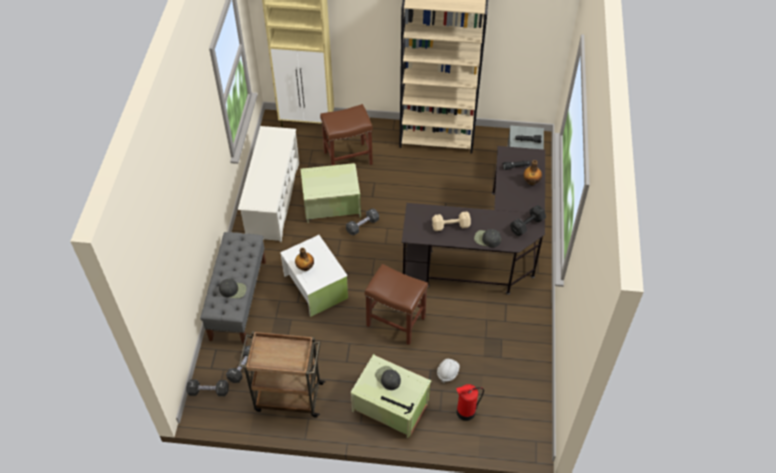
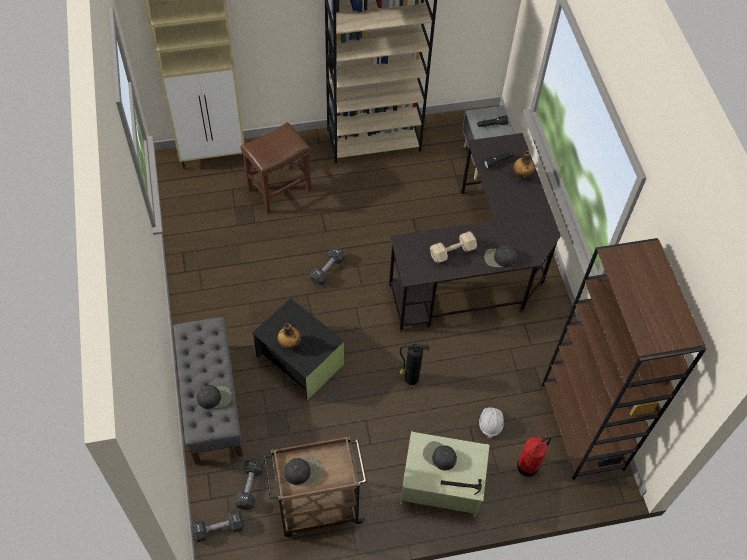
camera: 20 degrees left, 5 degrees up
(271, 353) = (303, 471): none -> black cap
(273, 199) = (207, 263): white shoe rack -> none
(316, 286) = (300, 359): white storage box -> black storage box
(331, 204) = (280, 252): green storage box -> none
(396, 321) = (410, 378): brown stool -> fire extinguisher
(523, 394) = (583, 426): none -> brown bookcase
(526, 225) = (536, 230): black dumbbell -> none

